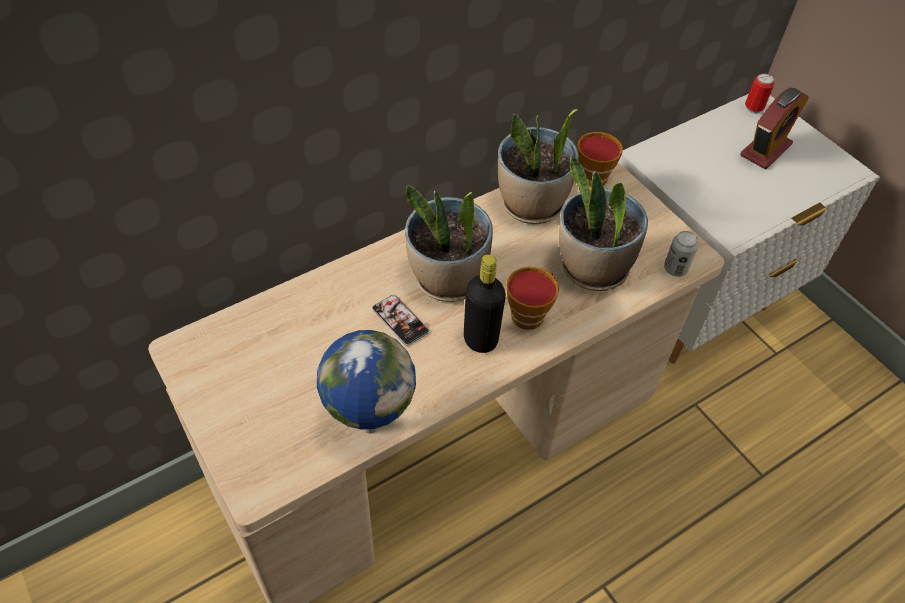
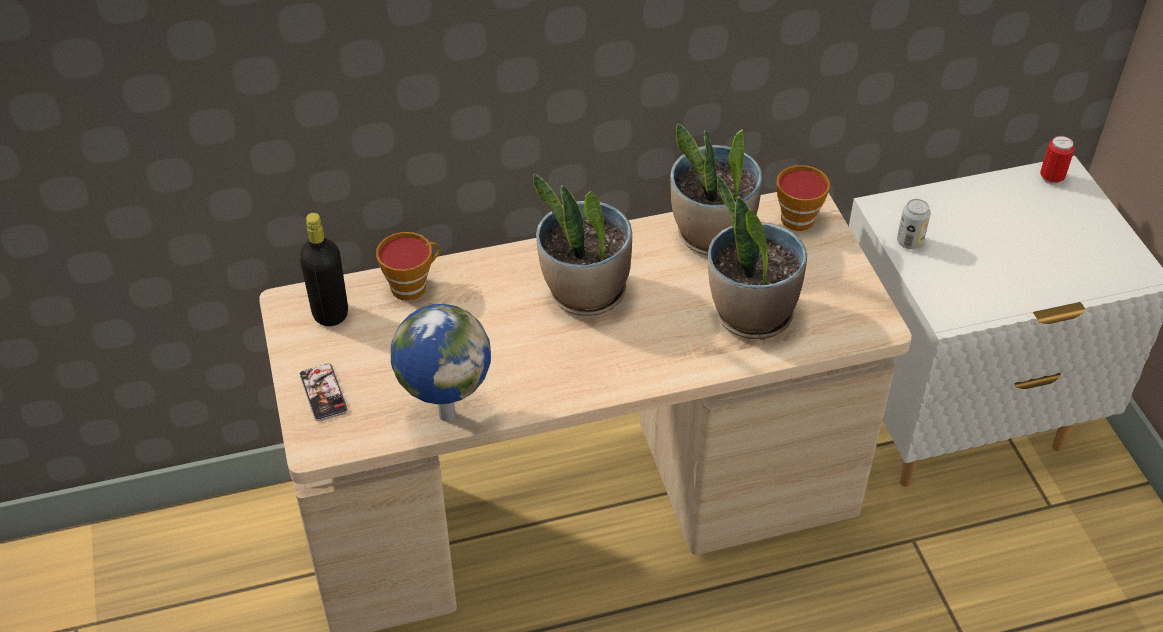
camera: 20 degrees right, 5 degrees down
(400, 320) = (517, 322): phone -> phone (323, 393)
(480, 339) = (594, 359): black bottle -> black bottle (330, 313)
(529, 313) = (659, 345): cup -> cup (412, 285)
(675, 269) = (848, 334): can -> can (909, 242)
(765, 150) = (1041, 229): alarm clock -> none

